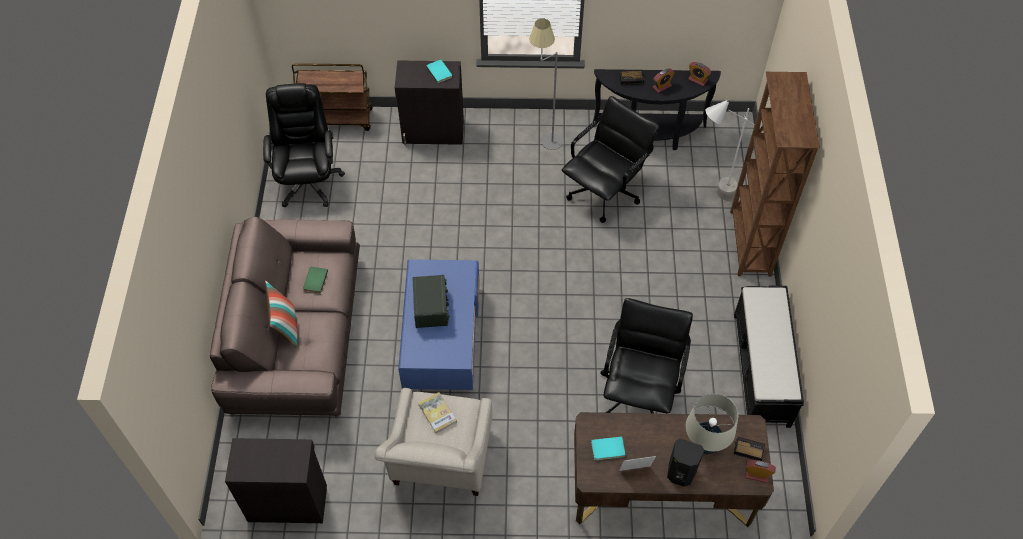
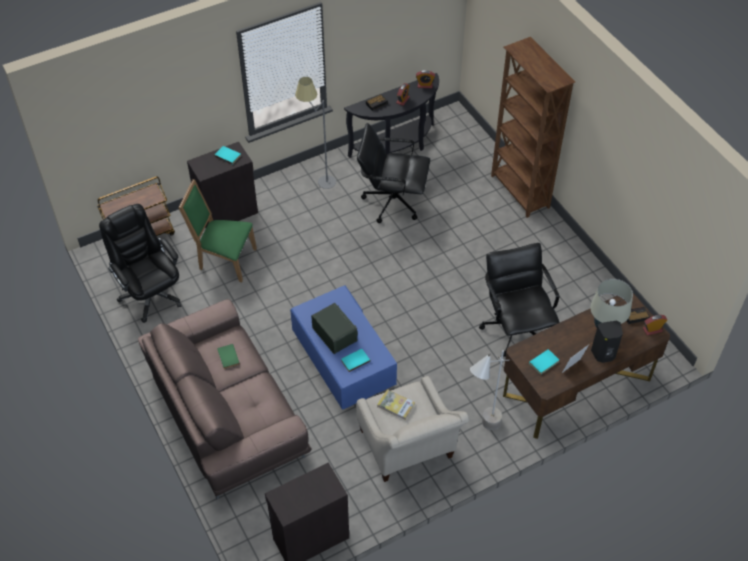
camera: 30 degrees left, 5 degrees down
(285, 327) = (229, 402): pillow -> none
(398, 178) = (224, 259): none -> green chair
(432, 345) = (355, 360): none -> turquoise book
(604, 192) = (392, 201): black office chair -> black office chair turned 90 degrees counterclockwise
(711, 196) = (470, 171): grey floor lamp -> grey floor lamp (481, 432)
(761, 370) = (587, 273): black bench -> none

